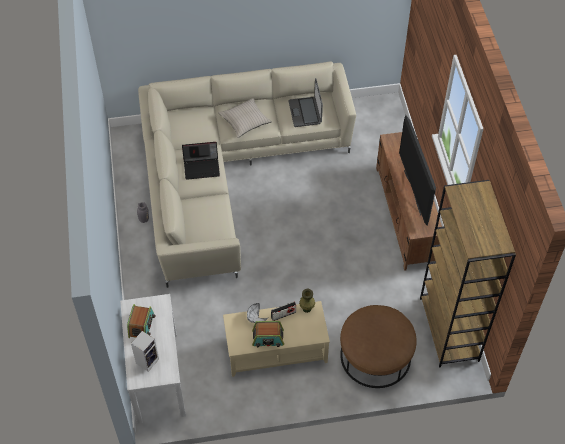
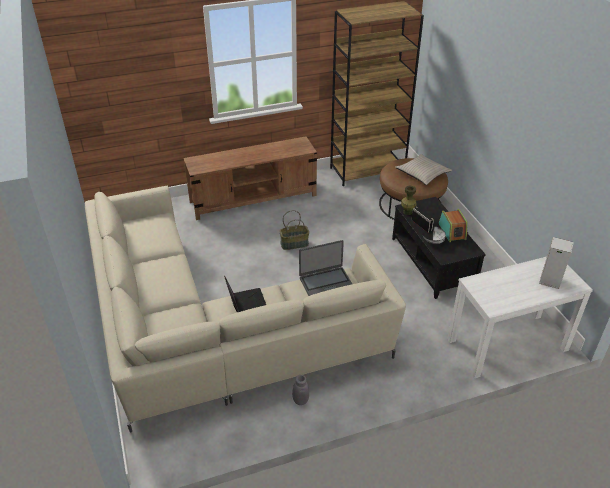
camera: 100 degrees left, 15 degrees down
(141, 325) = (511, 293): radio -> none
(245, 121) = (166, 279): beige pillow -> beige pillow (422, 174)
(276, 349) = (431, 262): beige coffee table -> black coffee table
(305, 112) = (152, 234): laptop -> laptop (326, 284)
(326, 240) = (294, 243): none -> basket
(413, 192) = (262, 153): television -> none

